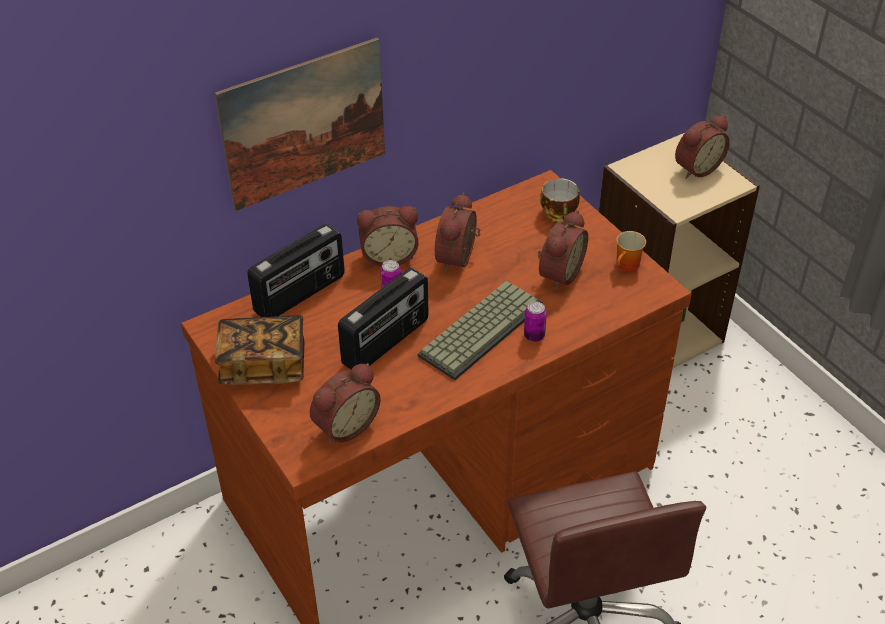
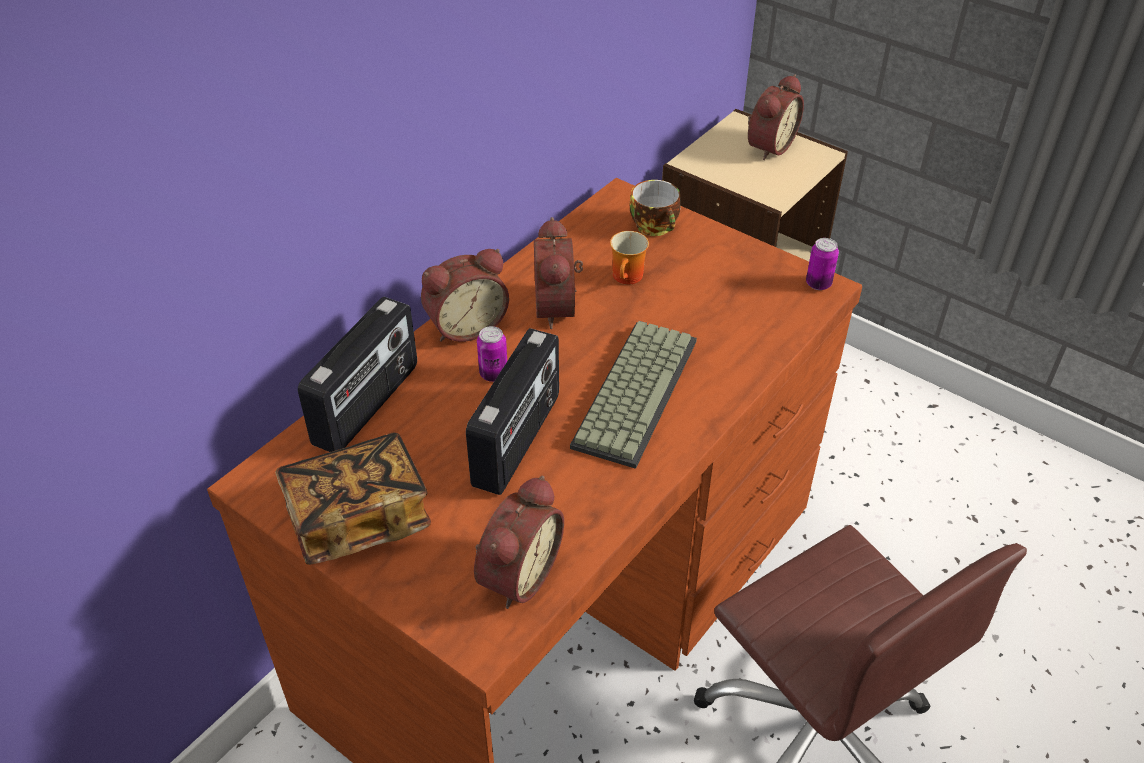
camera: 20 degrees left, 0 degrees up
(304, 124) = (336, 152): picture -> none
(534, 336) = (706, 383): can -> can (818, 284)
(558, 273) = (692, 297): alarm clock -> none
(628, 266) = (771, 270): mug -> mug (629, 278)

